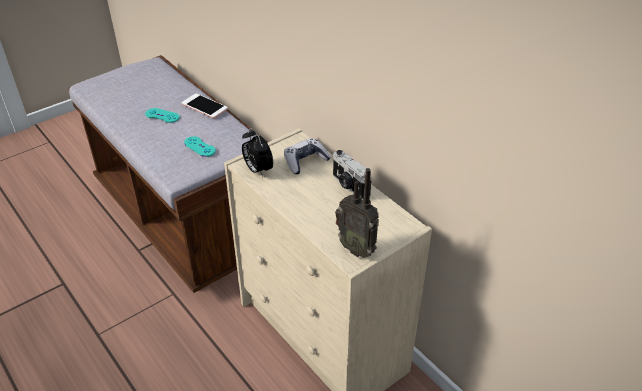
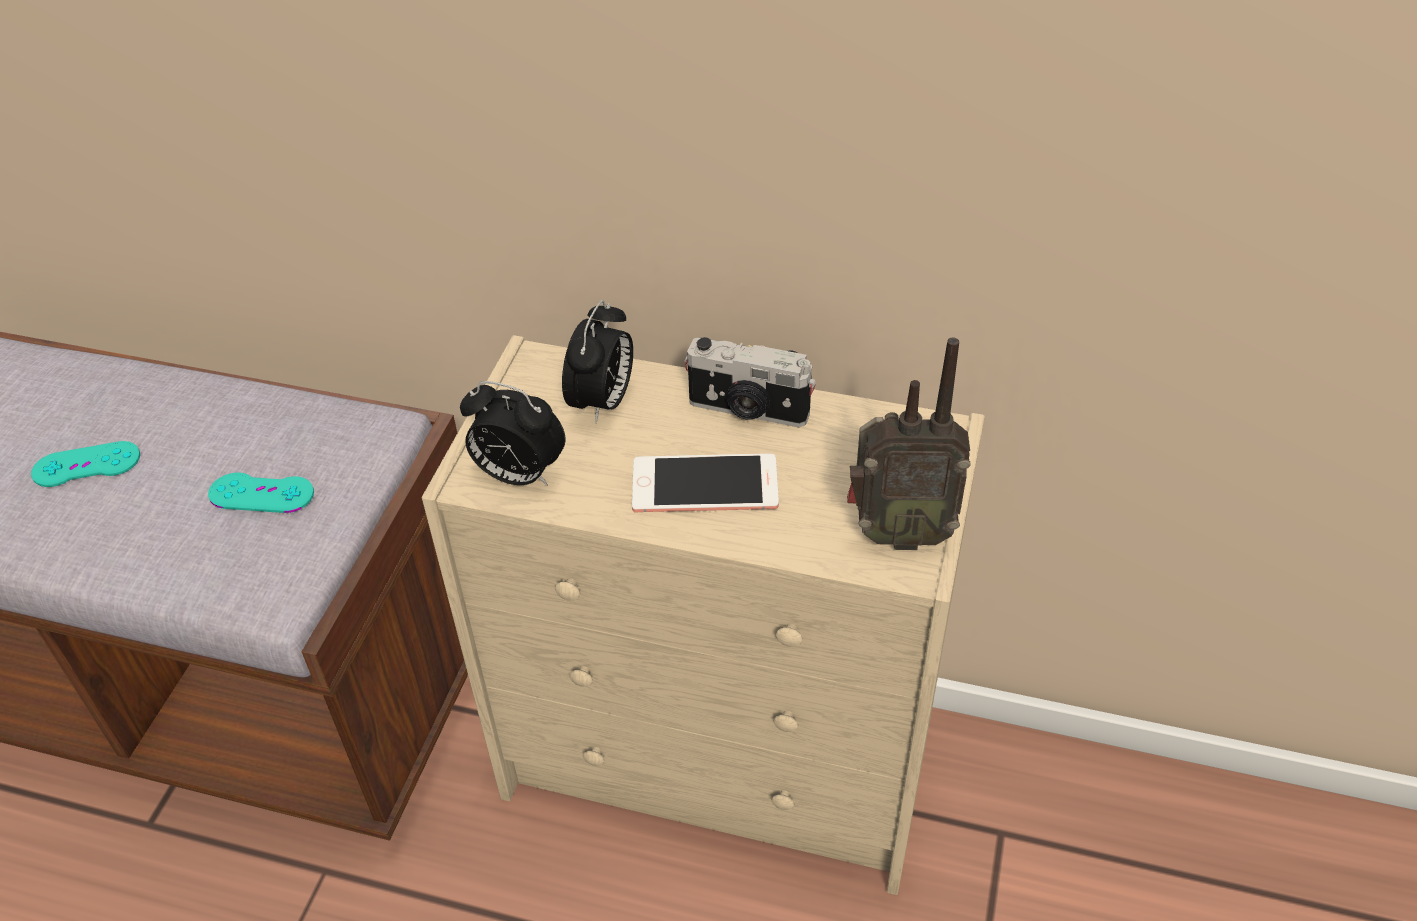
camera: 35 degrees left, 5 degrees up
(204, 106) = (178, 392): phone -> phone (705, 485)
(305, 161) = (602, 402): game controller -> alarm clock

